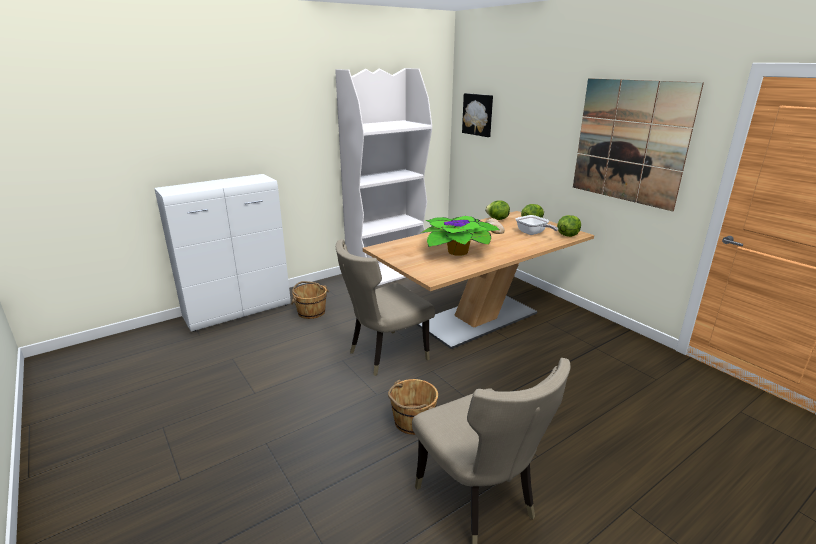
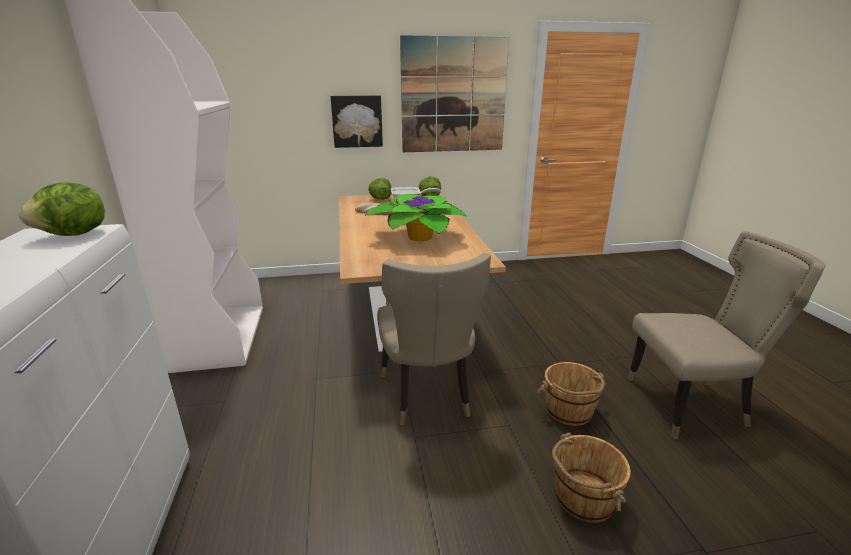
camera: 65 degrees left, 0 degrees up
(311, 312) = (245, 440): brown bucket -> brown bucket (582, 498)
(478, 114) = (237, 89): picture -> picture (357, 121)
(497, 219) = (350, 206): lettuce -> lettuce (74, 235)

